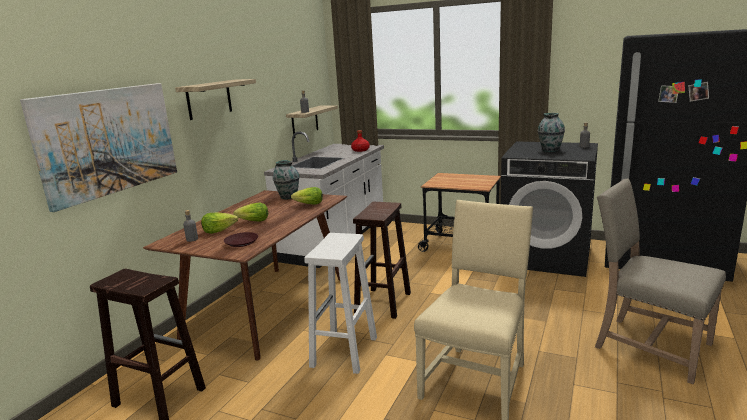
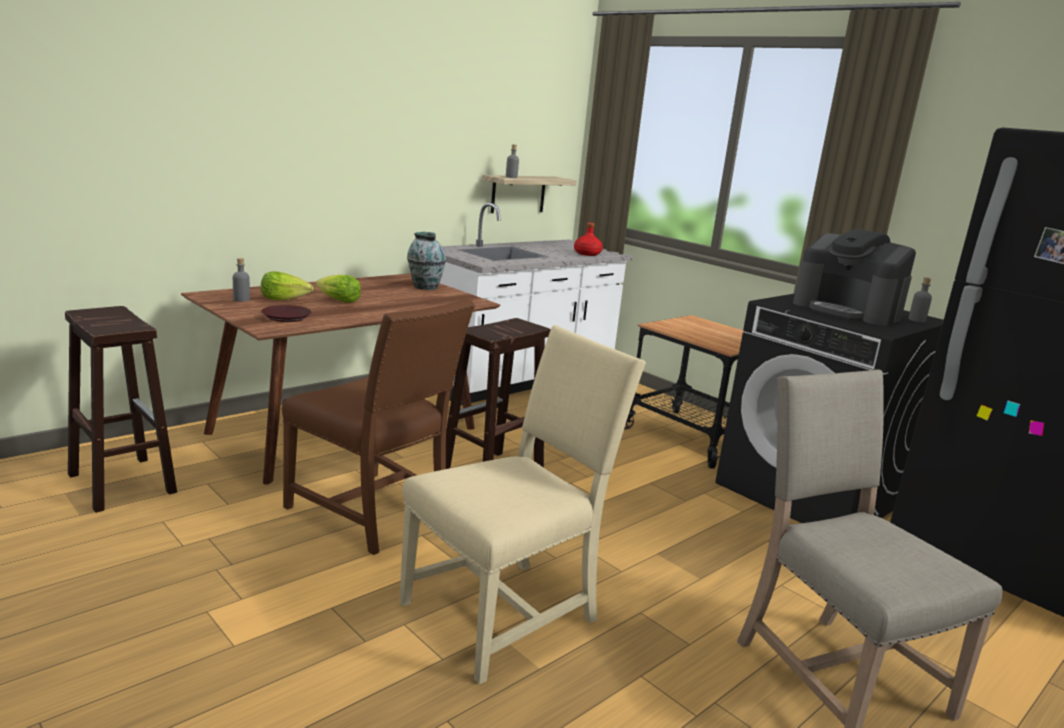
camera: 20 degrees right, 0 degrees up
(108, 141) = (165, 144): picture -> none
(209, 99) = (344, 124): shelf -> none
(309, 204) = (434, 301): lettuce -> none
(344, 352) = (373, 514): white stool -> brown chair
(550, 150) = (847, 311): vase -> coffee machine

